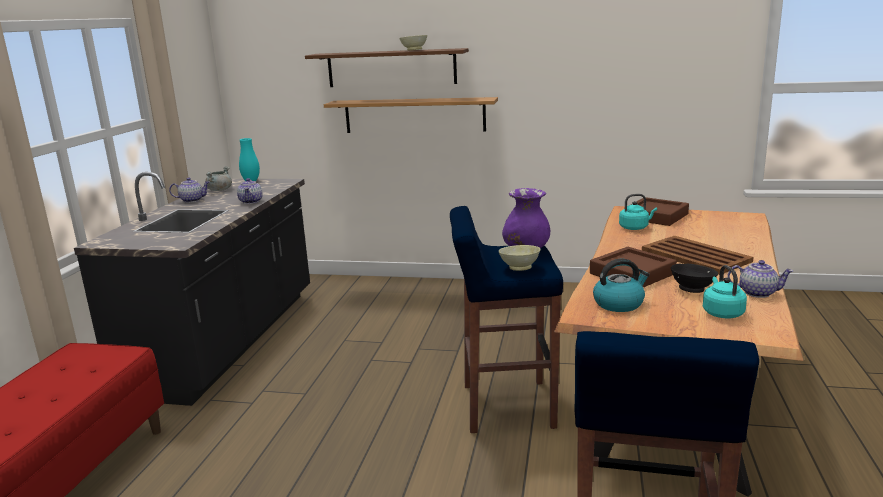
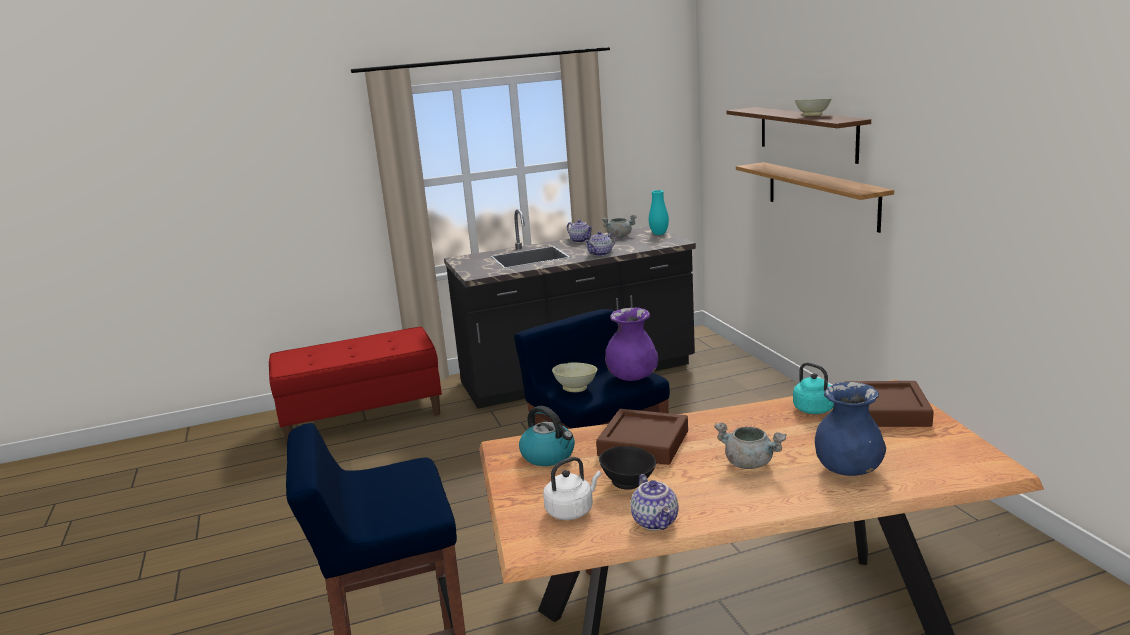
camera: 60 degrees right, 0 degrees up
(694, 256) = (750, 463): brown tray -> grey cooking pot
(722, 312) = (571, 511): turquoise kettle -> white kettle
(725, 239) = (848, 470): none -> blue vase

